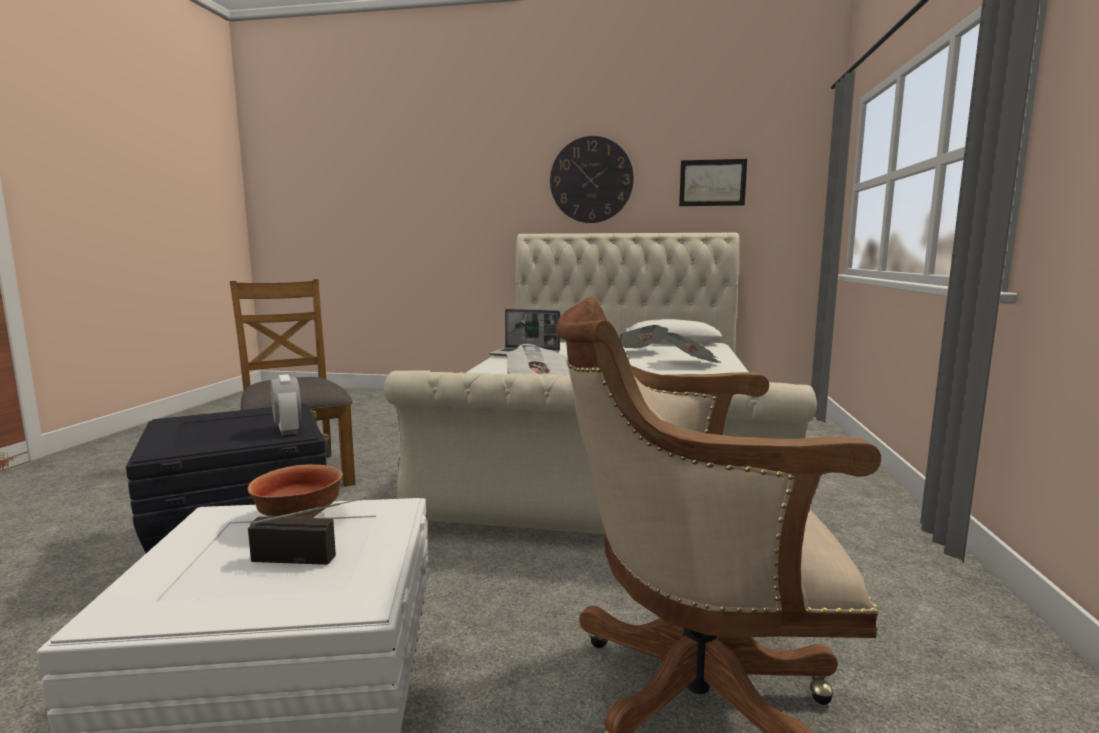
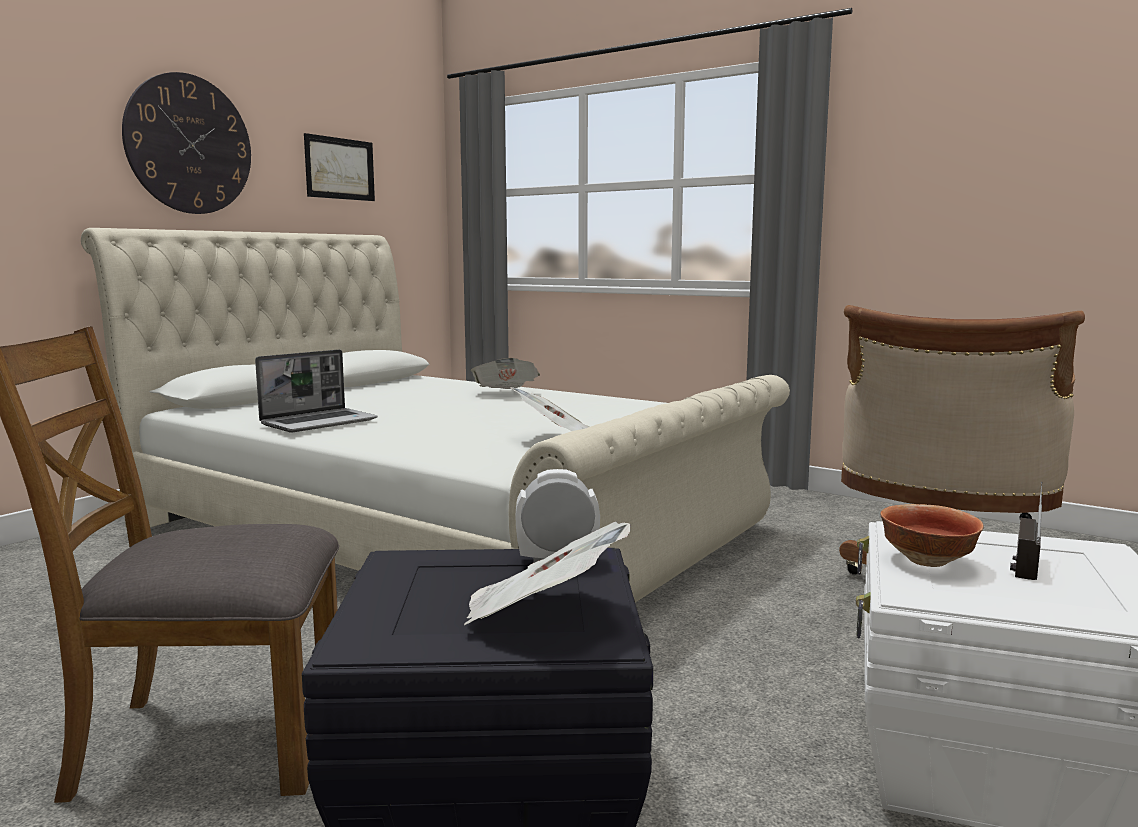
camera: 65 degrees left, 0 degrees up
(642, 352) = (405, 394): newspaper -> newspaper (541, 615)

